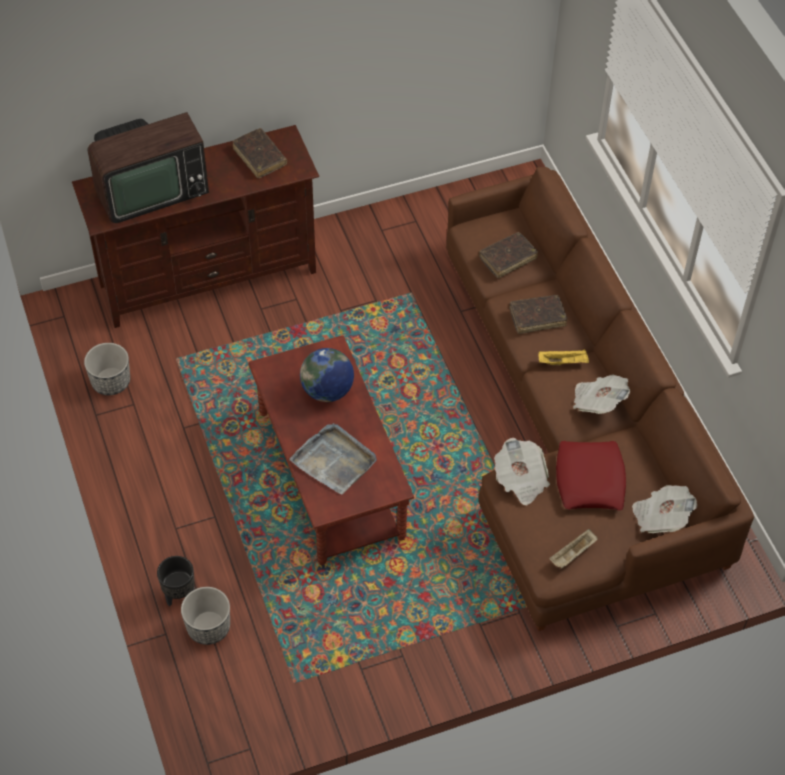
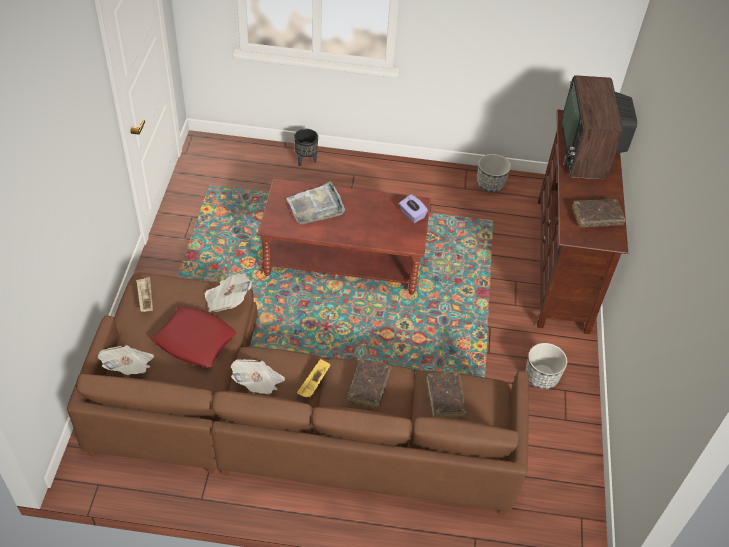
camera: 115 degrees right, 5 degrees down
(209, 627) = (274, 164): planter -> planter (541, 377)
(288, 367) = (412, 215): none -> purple tissue box
(327, 391) = (377, 226): globe -> none

